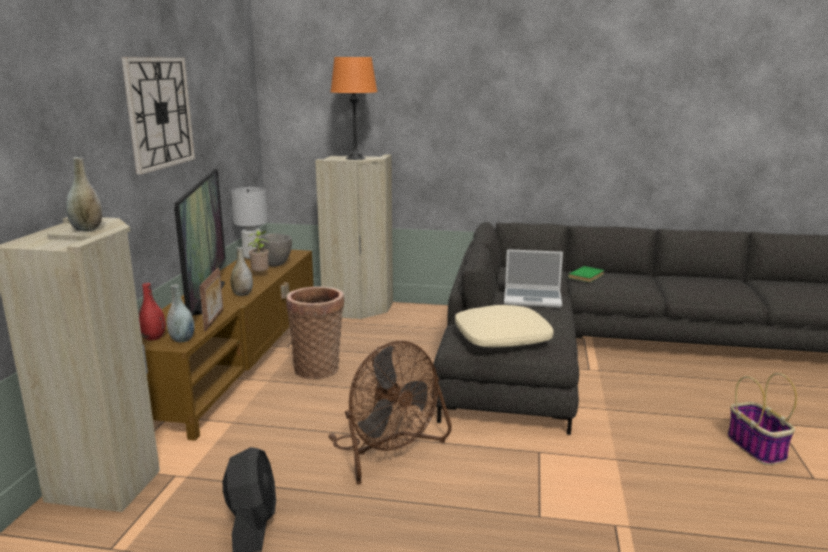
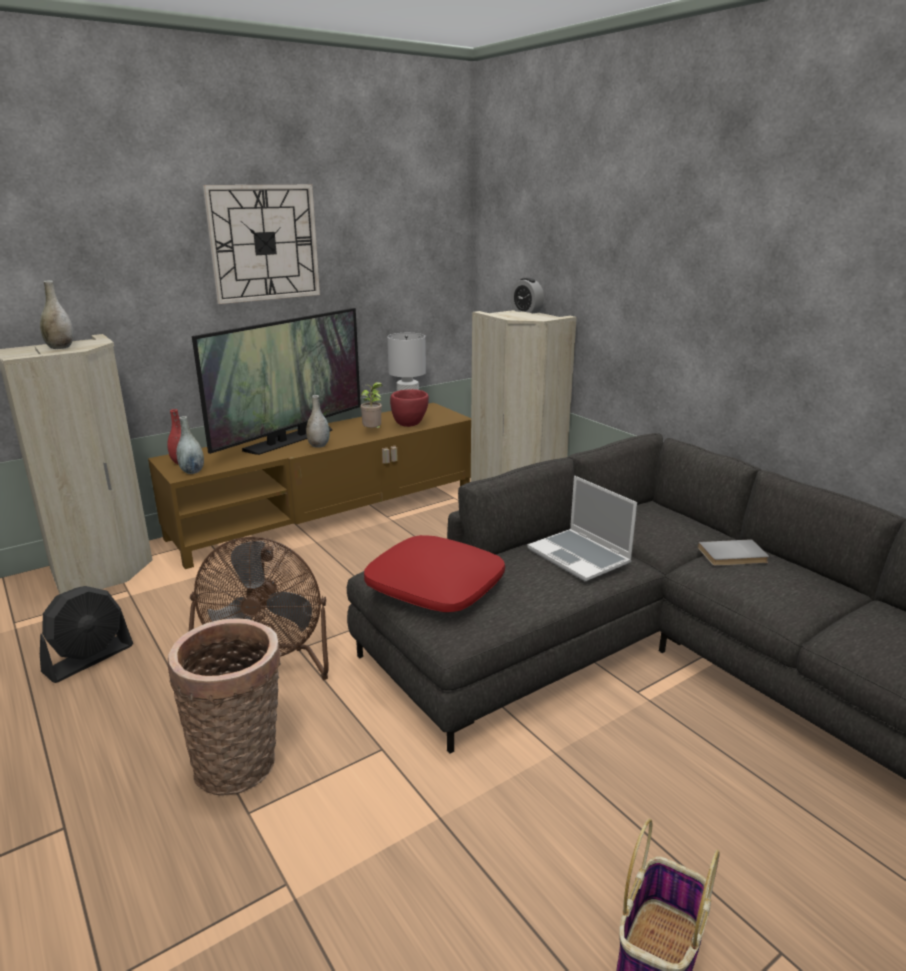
camera: 45 degrees right, 5 degrees up
(215, 320) = (247, 462): picture frame -> none
(276, 264) = (410, 424): grey bowl -> red bowl
(318, 368) = (371, 548): basket -> basket (240, 763)
(341, 156) = (526, 311): none -> alarm clock
(355, 158) = (516, 316): orange table lamp -> none
(502, 337) = (436, 586): beige pillow -> red pillow
(587, 276) = (733, 556): green book -> grey book

